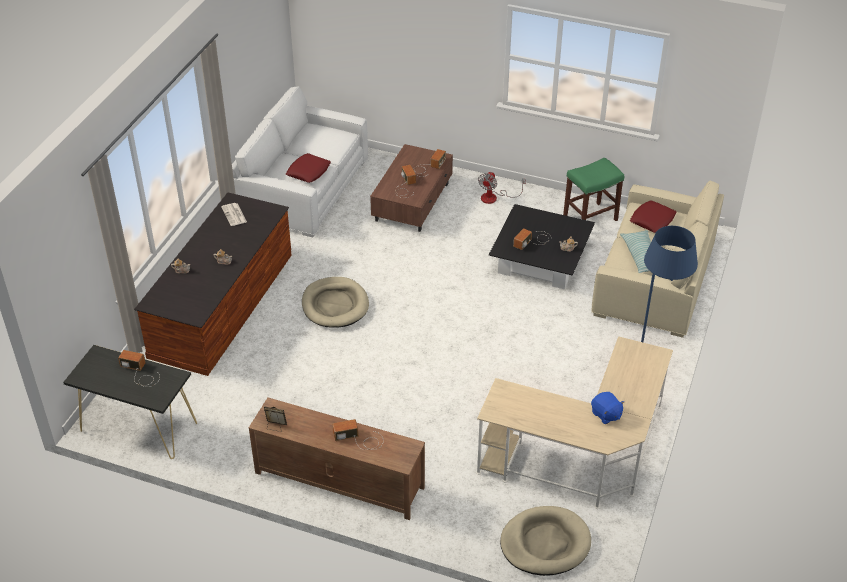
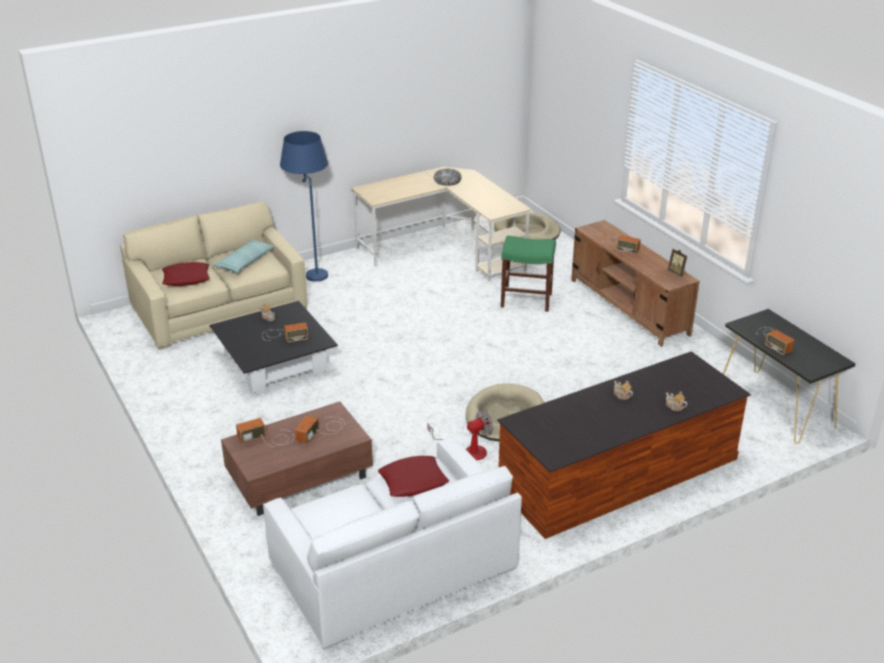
camera: 140 degrees left, 10 degrees down
(234, 215) = (567, 438): newspaper -> none
(494, 197) = (216, 436): fan -> fan (467, 451)
(590, 217) = (172, 372): green stool -> green stool (525, 300)
(606, 415) = (447, 181): blue plush toy -> bowl

